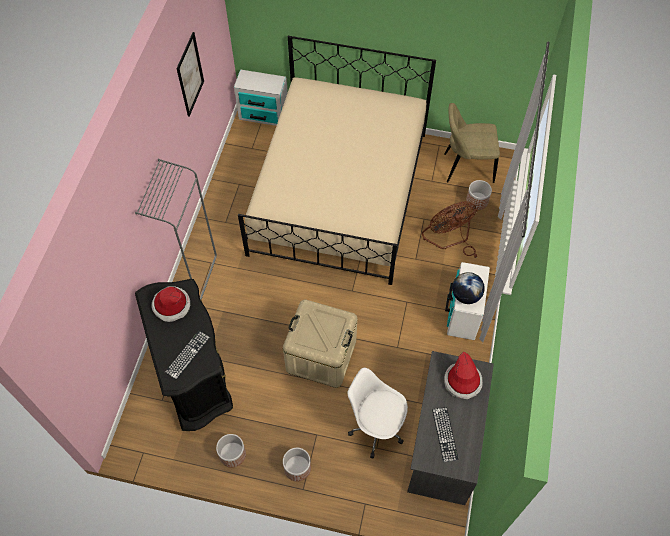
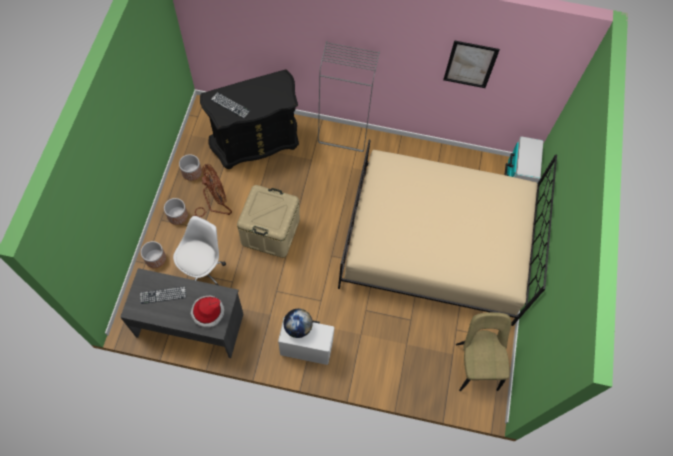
camera: 85 degrees right, 5 degrees up
(171, 305) = (272, 92): hat -> none
(453, 238) = (389, 345): brown fan -> brown fan (213, 200)
(477, 201) = (435, 372): planter -> planter (155, 258)

